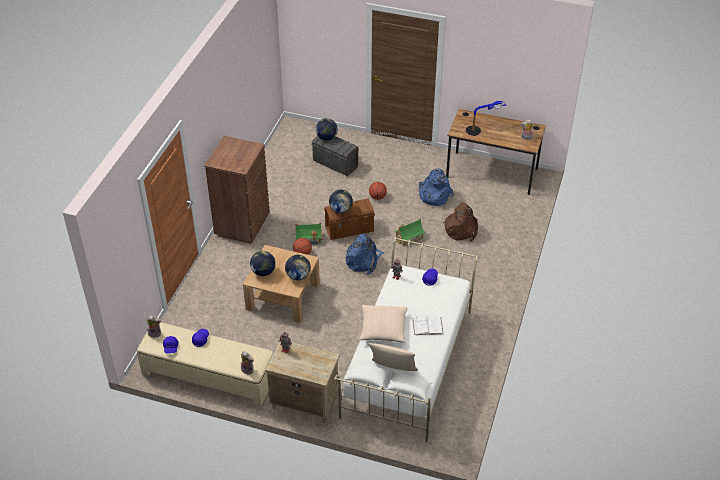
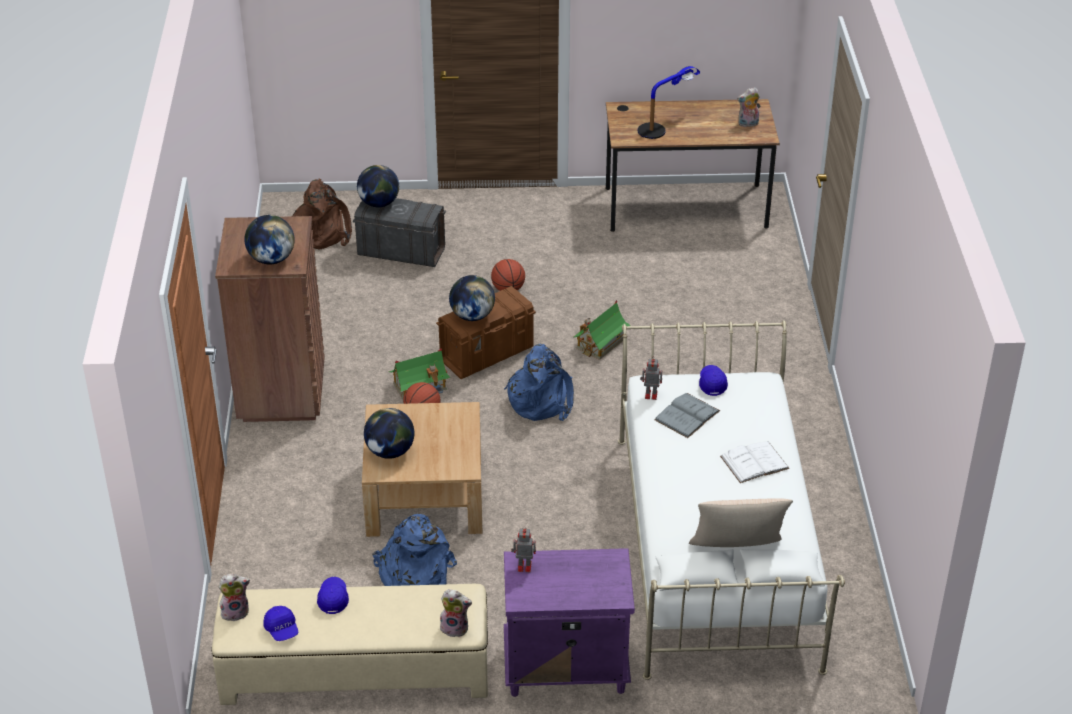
camera: 20 degrees left, 5 degrees down
(298, 276) = (459, 442): globe -> globe (271, 259)
(304, 402) = (564, 668): beige nightstand -> purple nightstand
(383, 328) = (678, 486): beige pillow -> none
(408, 292) = (687, 415): none -> grey book
(433, 195) = (606, 265): blue backpack -> blue backpack (413, 574)
(461, 229) = (685, 308): brown backpack -> brown backpack (322, 232)

